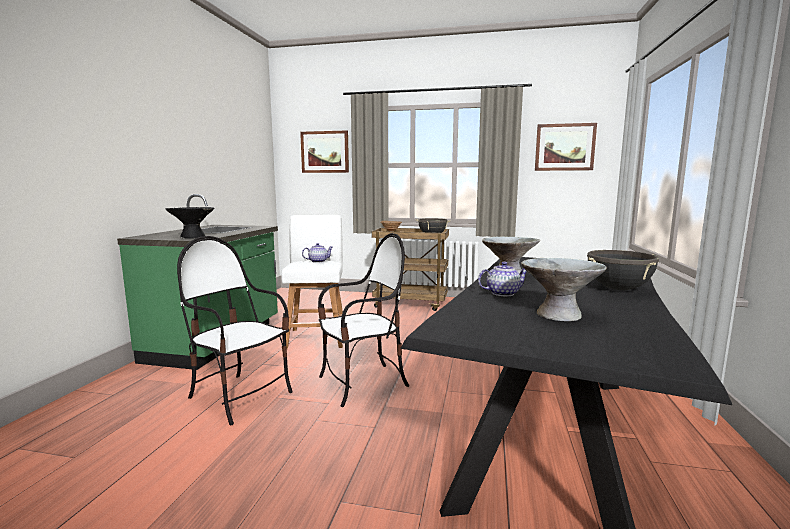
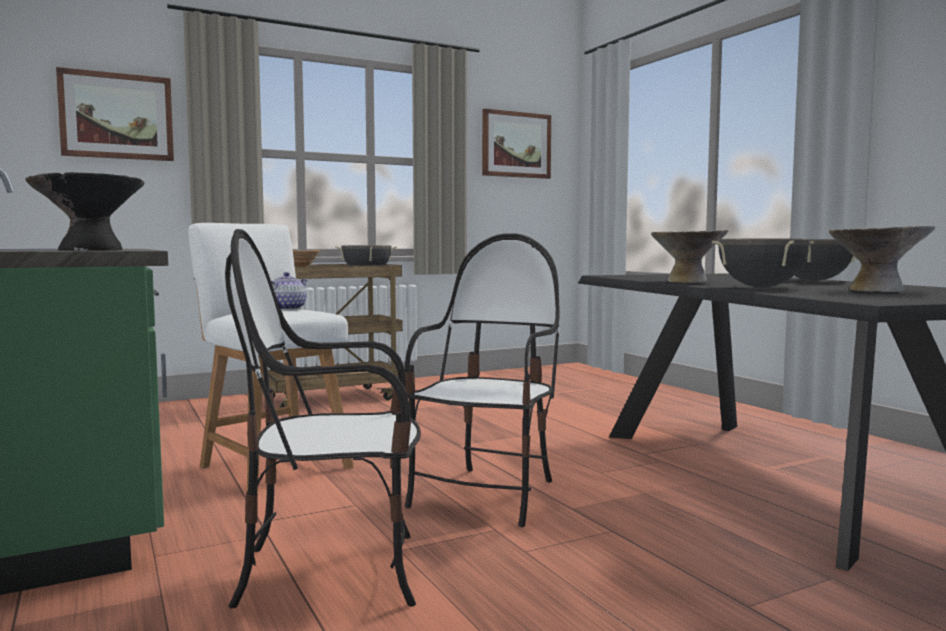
camera: 40 degrees left, 5 degrees down
(502, 293) = (760, 287): teapot -> black cooking pot

